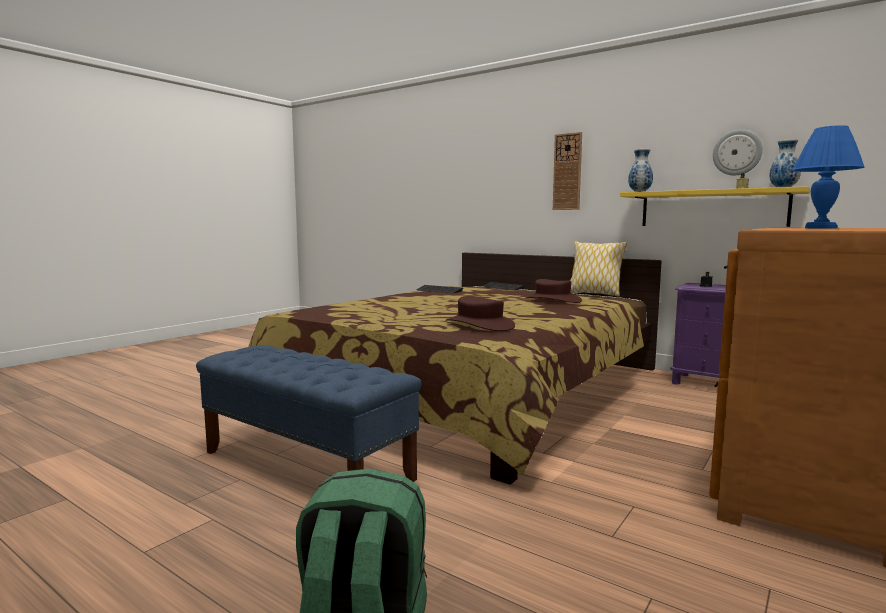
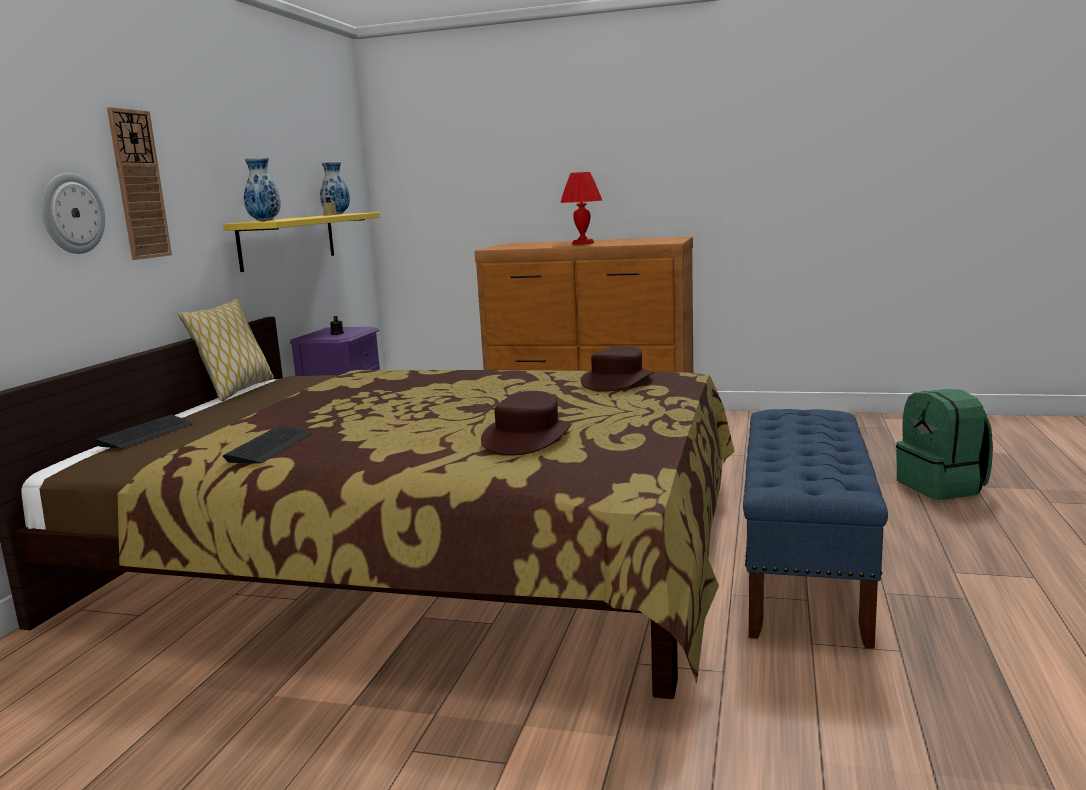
camera: 110 degrees left, 5 degrees up
(552, 300) = (388, 383): brown hat -> brown hat (528, 438)
(737, 152) = (292, 170): wall clock -> wall clock (72, 213)
(820, 228) = (582, 243): blue table lamp -> red table lamp

